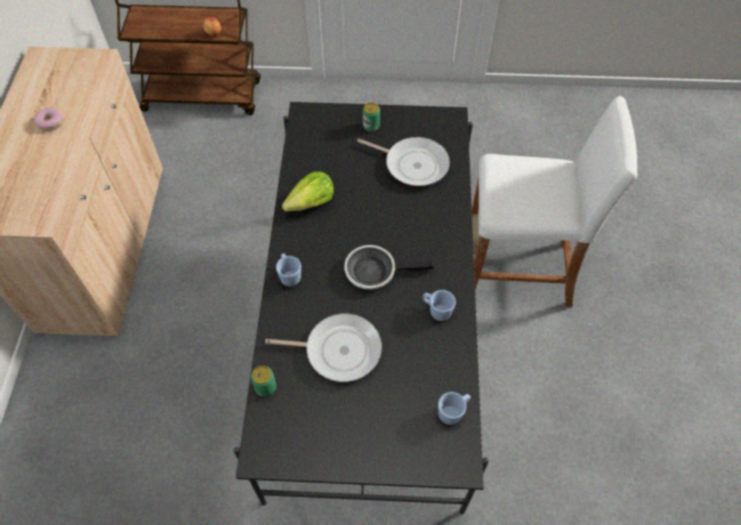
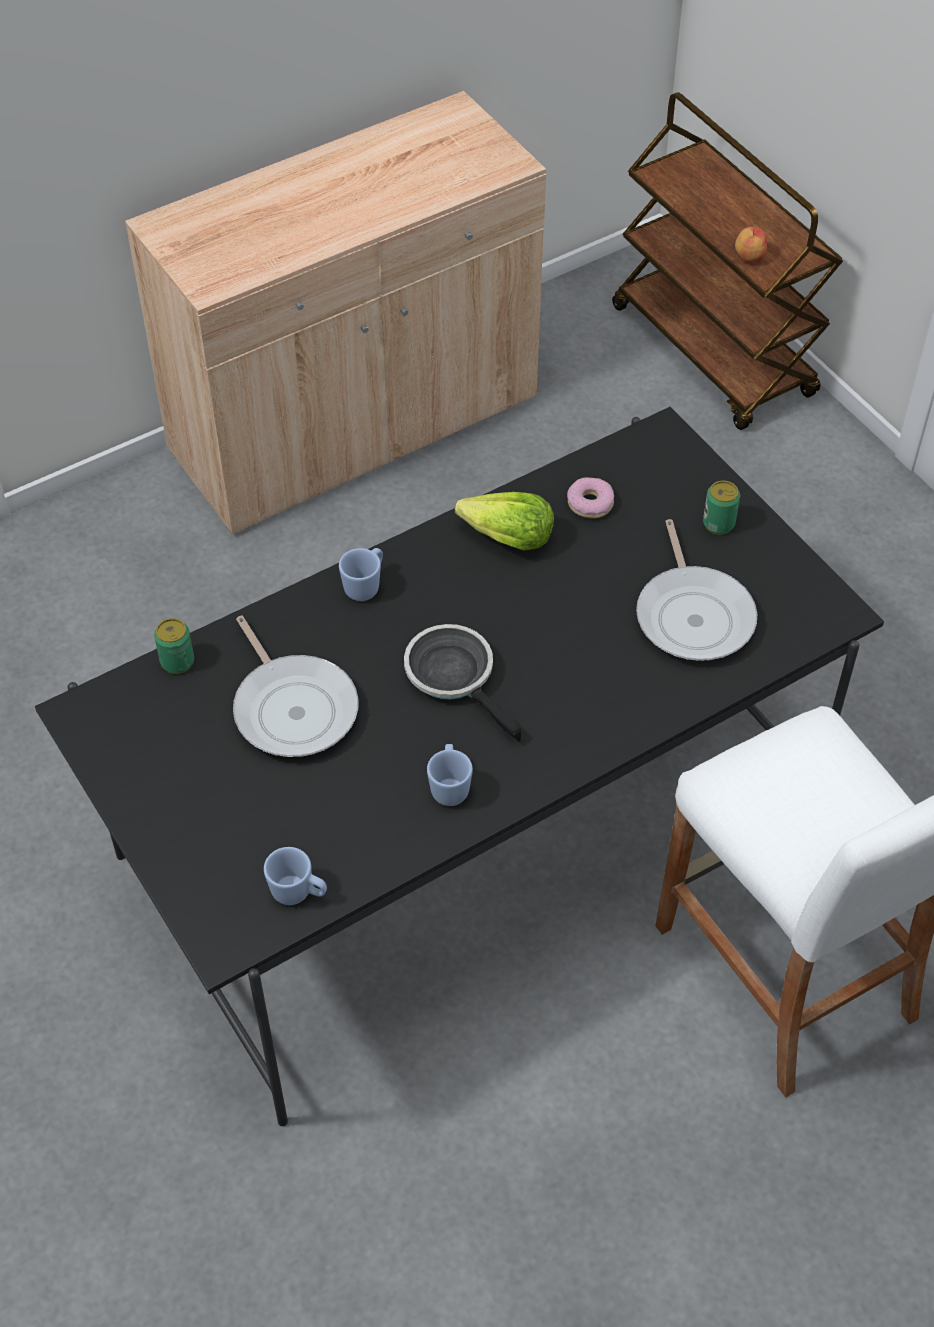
camera: 55 degrees right, 5 degrees down
(50, 122) = (363, 193): donut -> donut (590, 503)

